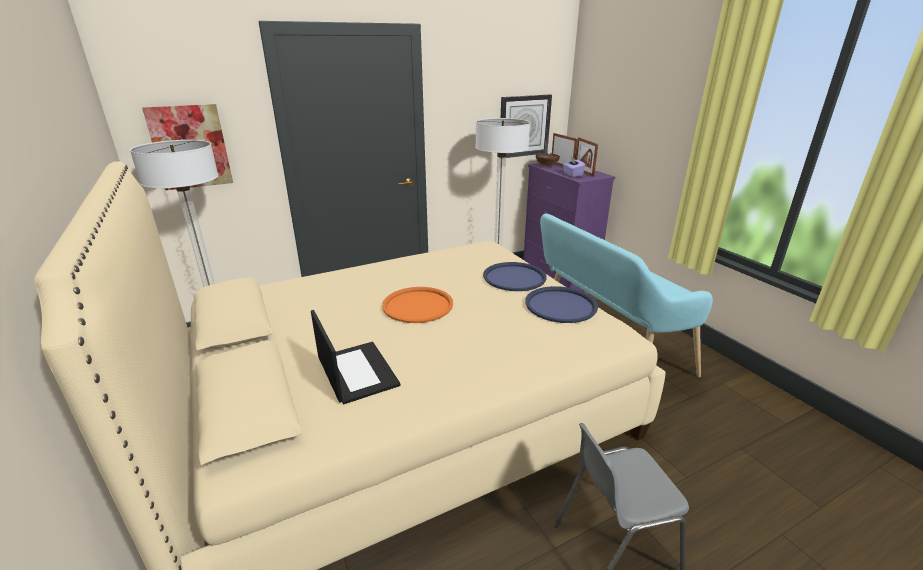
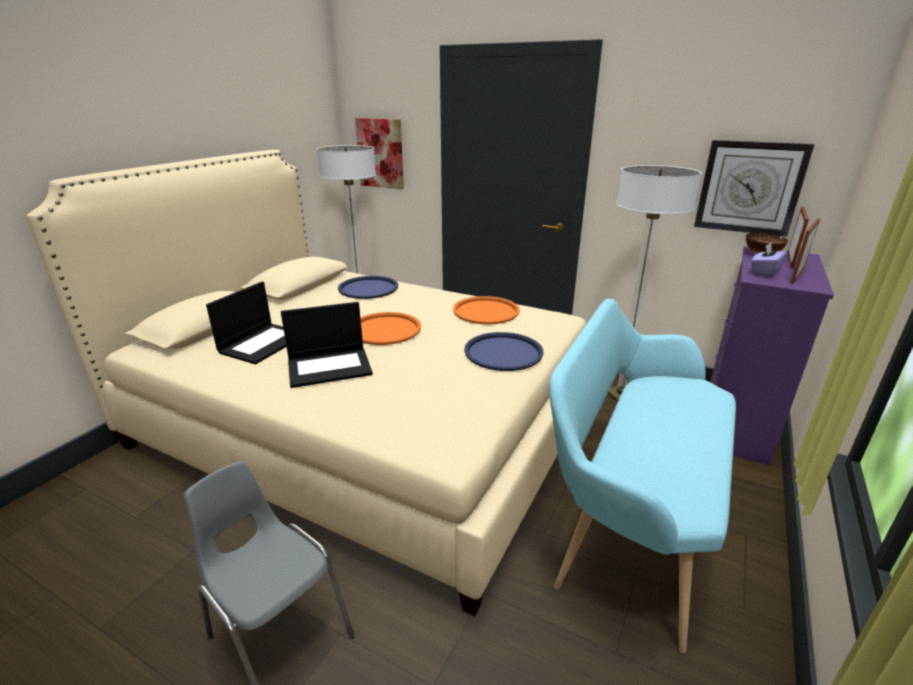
camera: 55 degrees right, 0 degrees up
(441, 261) = (486, 311): none -> orange tray
(457, 347) = (330, 367): none -> laptop
(561, 305) = (468, 393): blue tray -> blue tray (368, 288)

